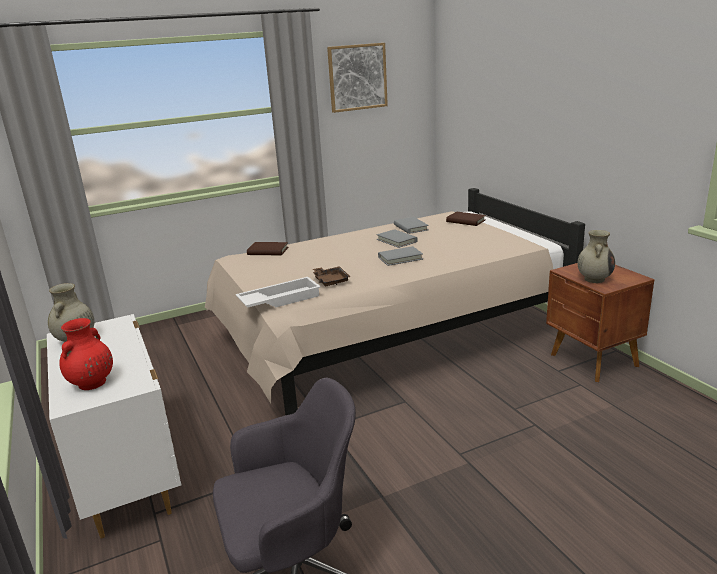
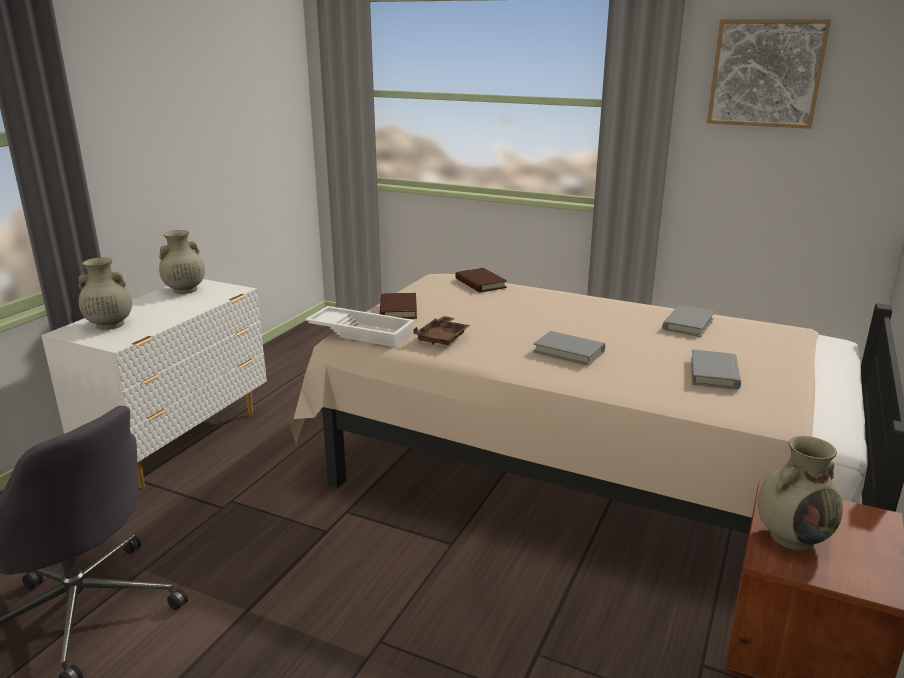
camera: 50 degrees right, 0 degrees up
(91, 383) = (109, 325): red vase -> beige vase
(397, 240) = (624, 331): grey book -> grey book (714, 373)
(465, 221) = (786, 349): brown book -> brown book (398, 309)

